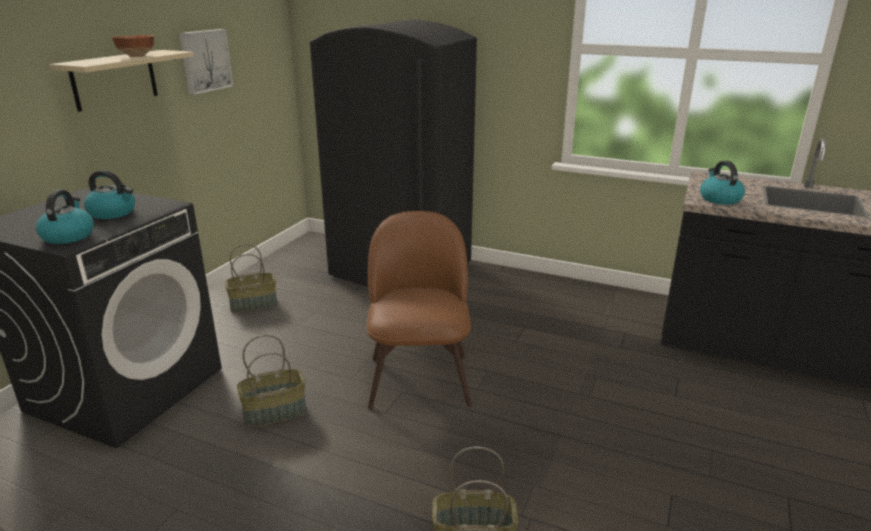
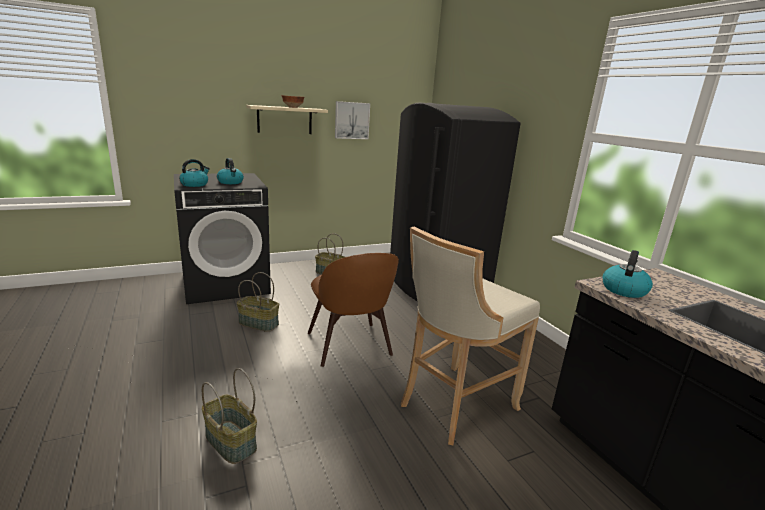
camera: 40 degrees right, 5 degrees down
(419, 377) = (350, 346): brown chair -> brown chair turned 120 degrees clockwise
(586, 378) = (453, 406): none -> beige stool

